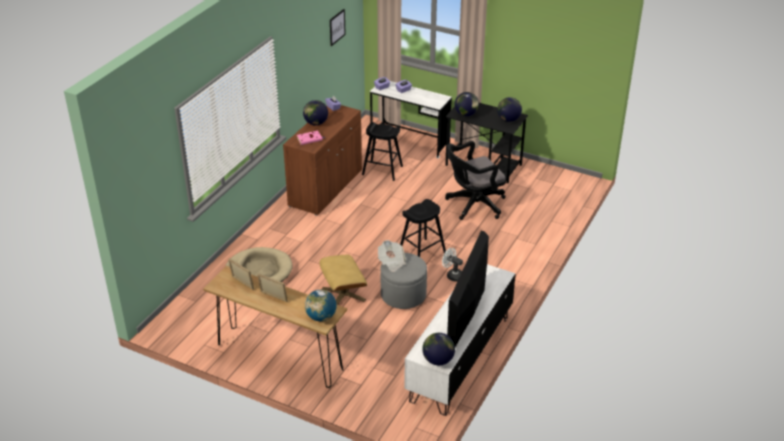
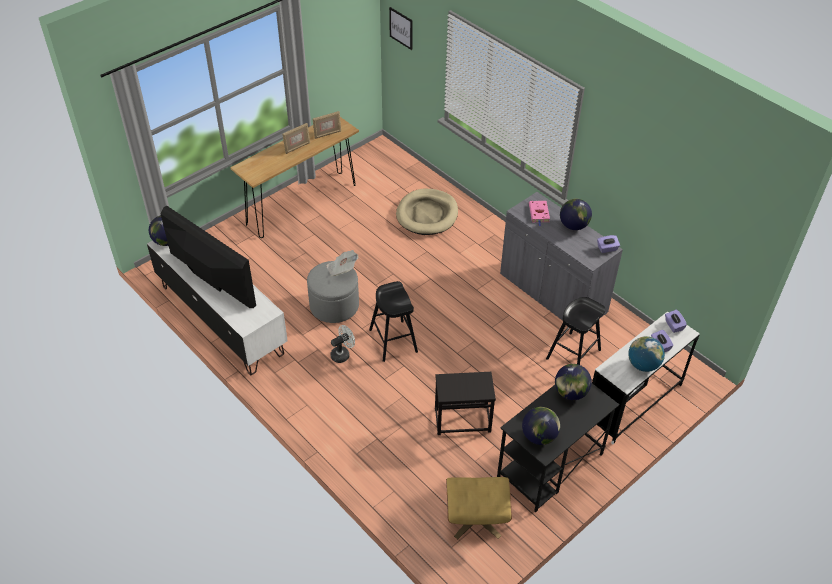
camera: 110 degrees right, 10 degrees up
(321, 317) = (252, 168): globe -> globe (643, 365)
(326, 188) = (552, 294): brown cabinet -> grey cabinet
(337, 27) = (701, 212): picture -> picture (401, 28)
(343, 294) = (360, 262): beige ottoman -> beige ottoman (476, 517)
(473, 205) = (462, 419): black office chair -> black side table

